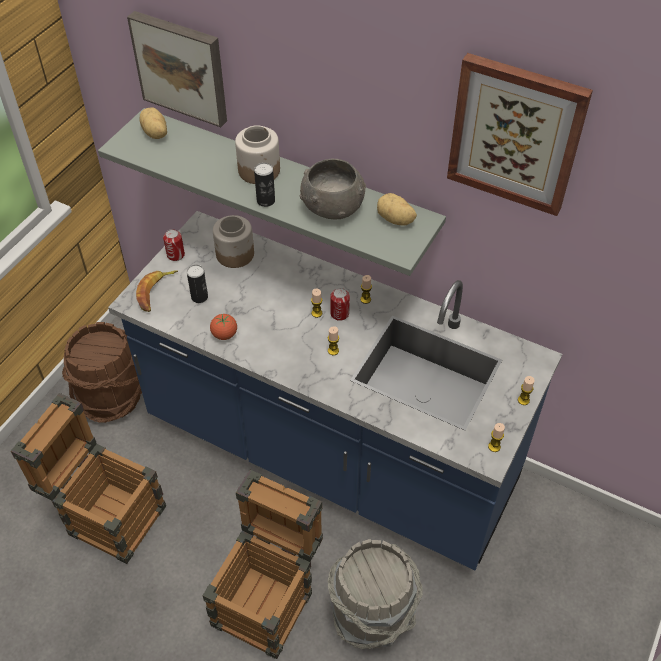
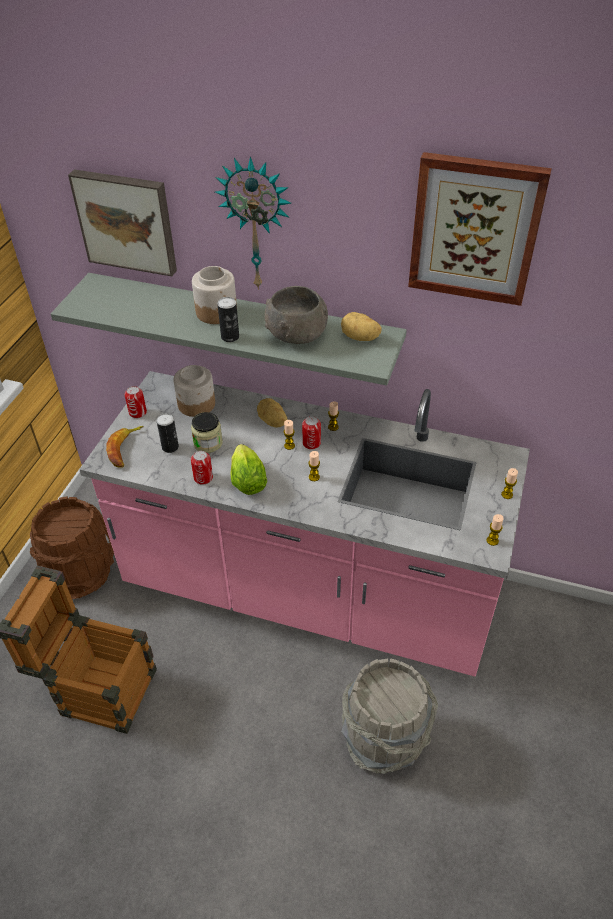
camera: 10 degrees left, 5 degrees down
(155, 134) = (105, 293): potato -> potato (272, 422)
(224, 334) = (203, 478): tomato -> can
(237, 298) = (208, 443): none -> jar
(267, 343) = (247, 479): none -> lettuce
(269, 598) = (279, 741): crate -> none
(304, 91) = (256, 224): none -> wall clock
(330, 453) = (308, 592): blue counter -> pink counter

